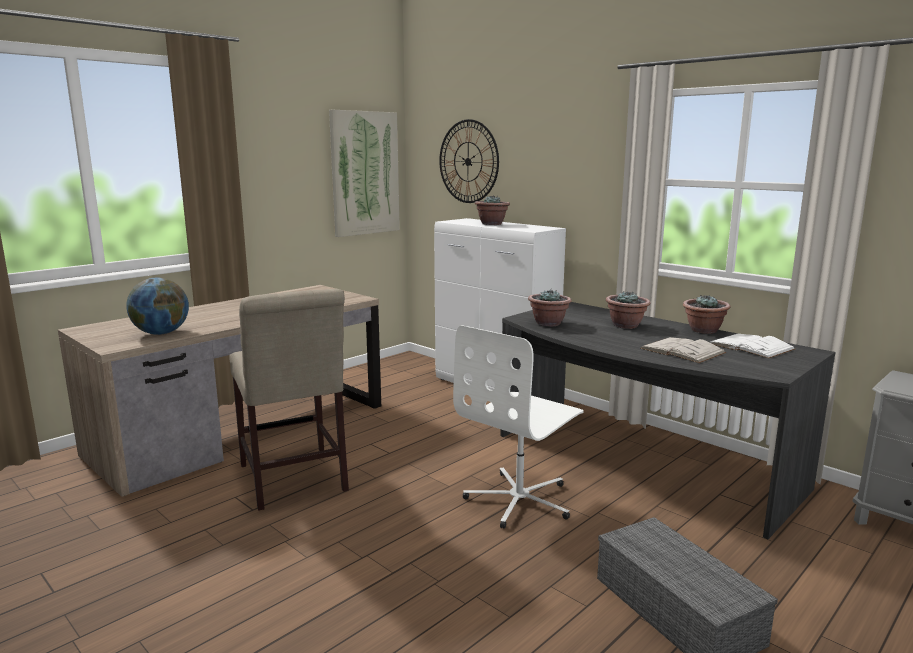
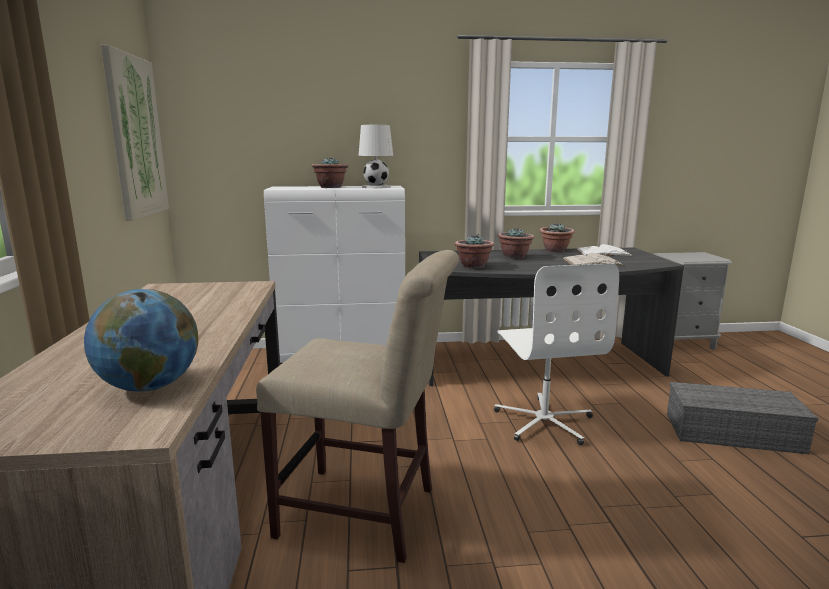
camera: 50 degrees left, 0 degrees up
(468, 161) = (266, 124): wall clock -> none
(526, 228) = (376, 187): none -> white table lamp

